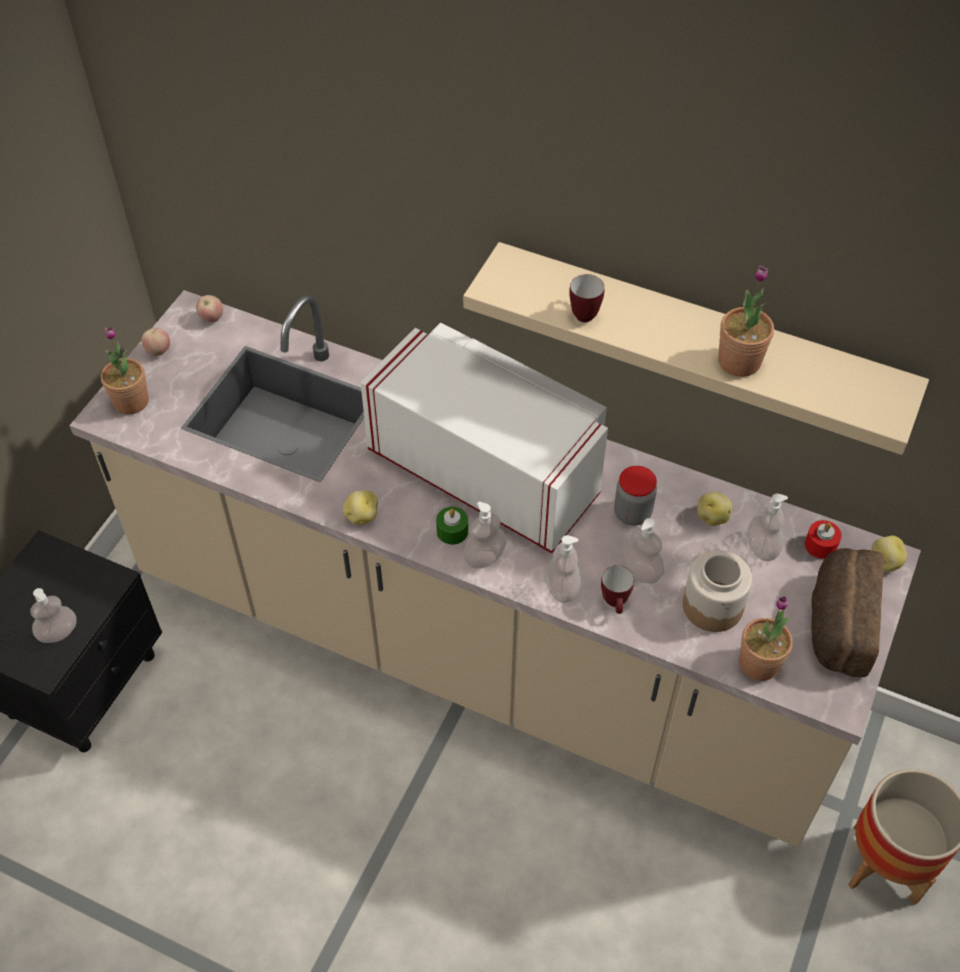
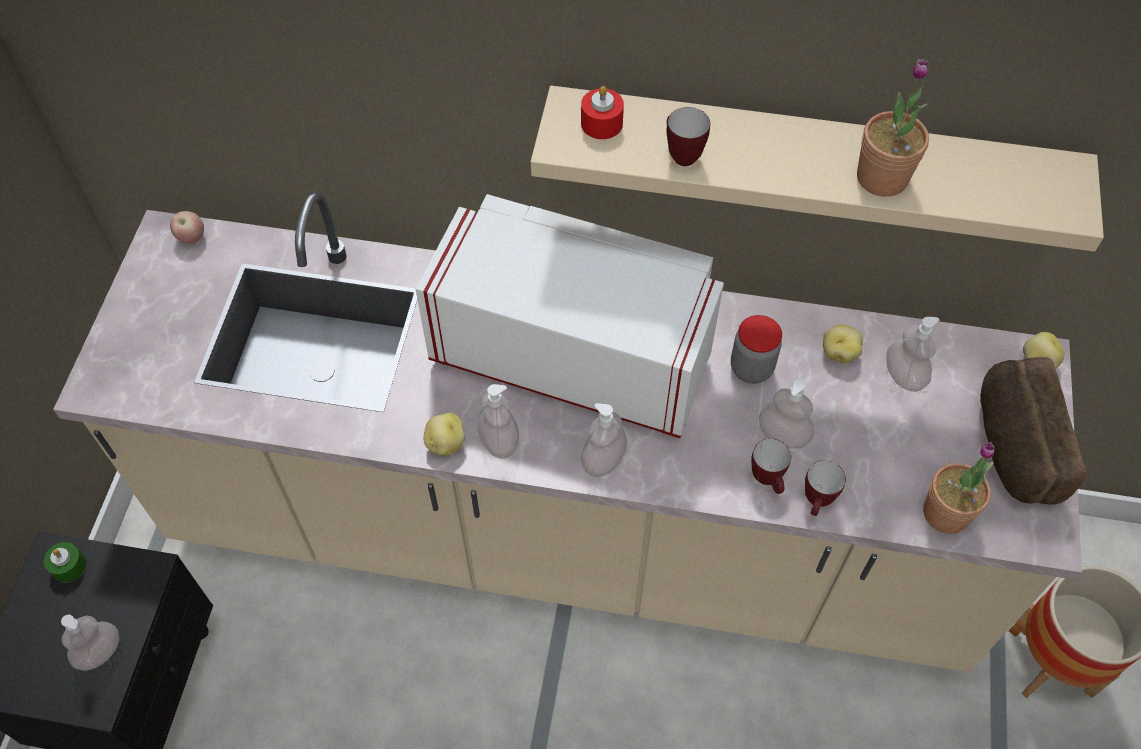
camera: 15 degrees left, 5 degrees up
(131, 401) = (122, 362): potted plant -> none
(158, 351) = (138, 292): apple -> none
(452, 531) = (556, 437): green candle -> green candle (69, 566)
(562, 588) = (703, 476): soap dispenser -> soap dispenser (499, 441)
(651, 630) = (817, 503): none -> mug
(713, 606) = (874, 457): jar -> none
(820, 545) = (964, 358): red candle -> red candle (601, 123)

